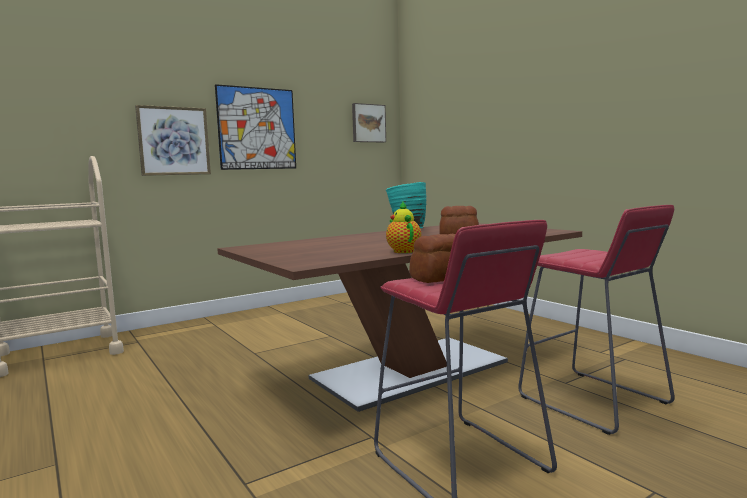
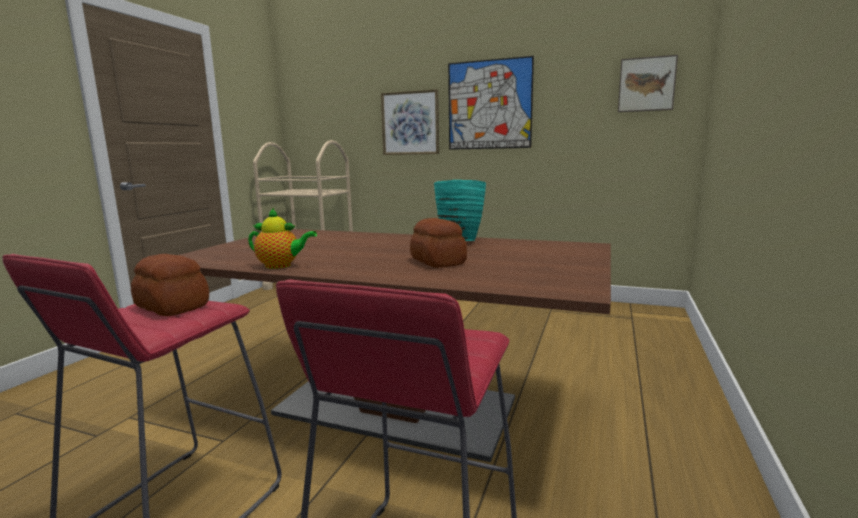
camera: 55 degrees right, 5 degrees up
(403, 251) = (281, 266): teapot -> teapot turned 60 degrees clockwise

